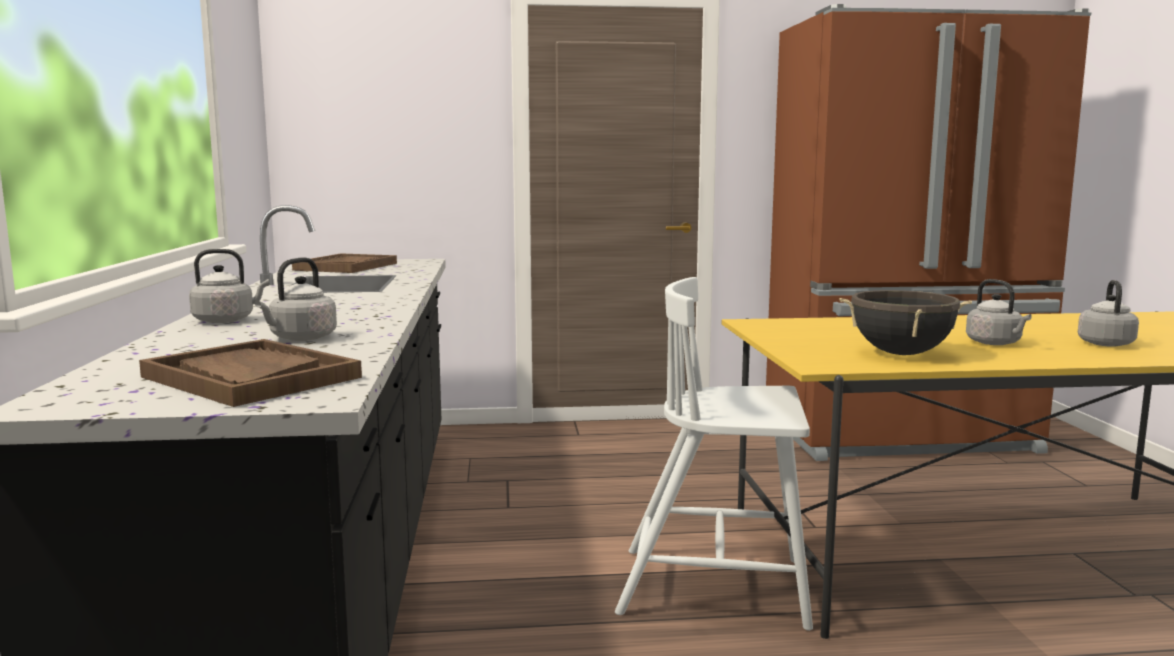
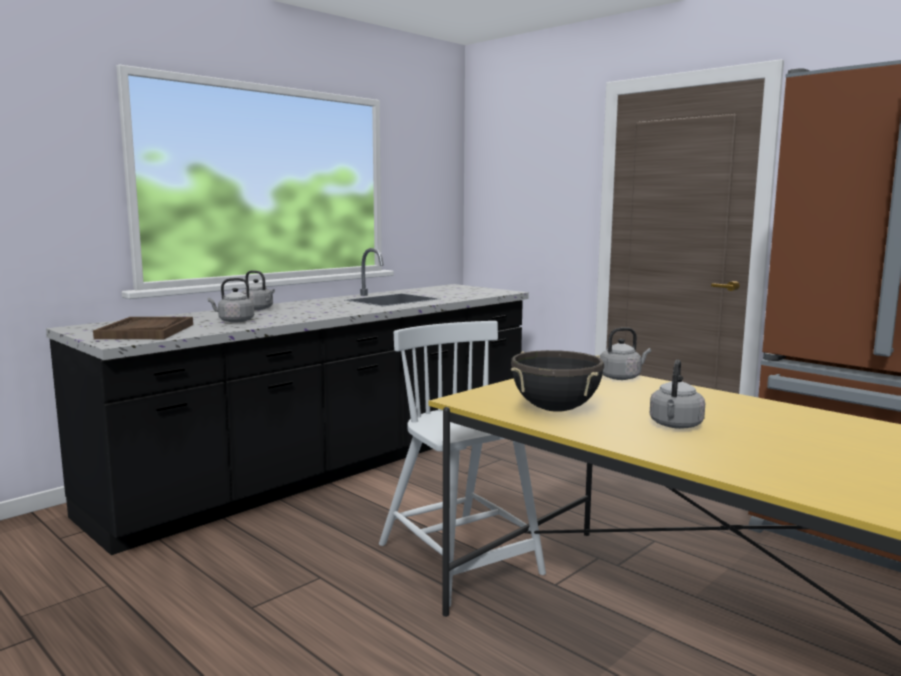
camera: 50 degrees right, 0 degrees up
(346, 266) = (448, 290): brown tray -> none
(1105, 343) = (787, 455): grey kettle -> grey kettle (621, 377)

